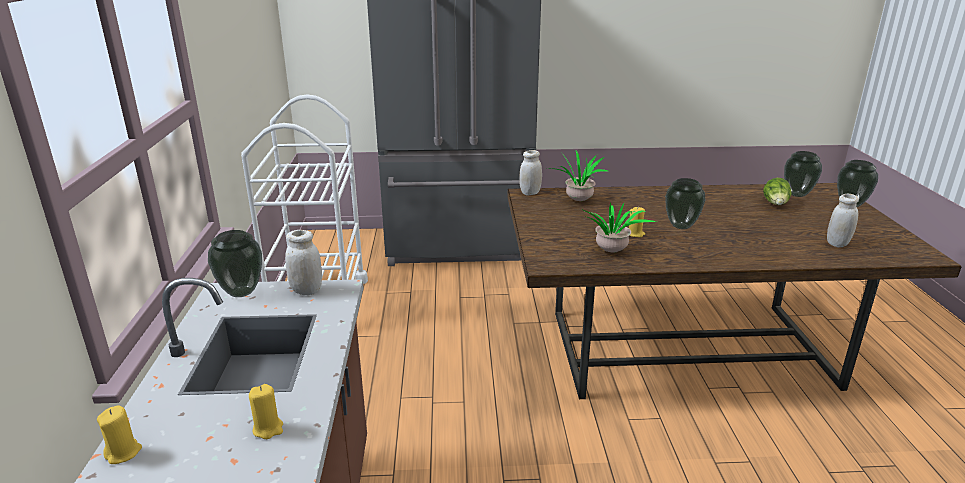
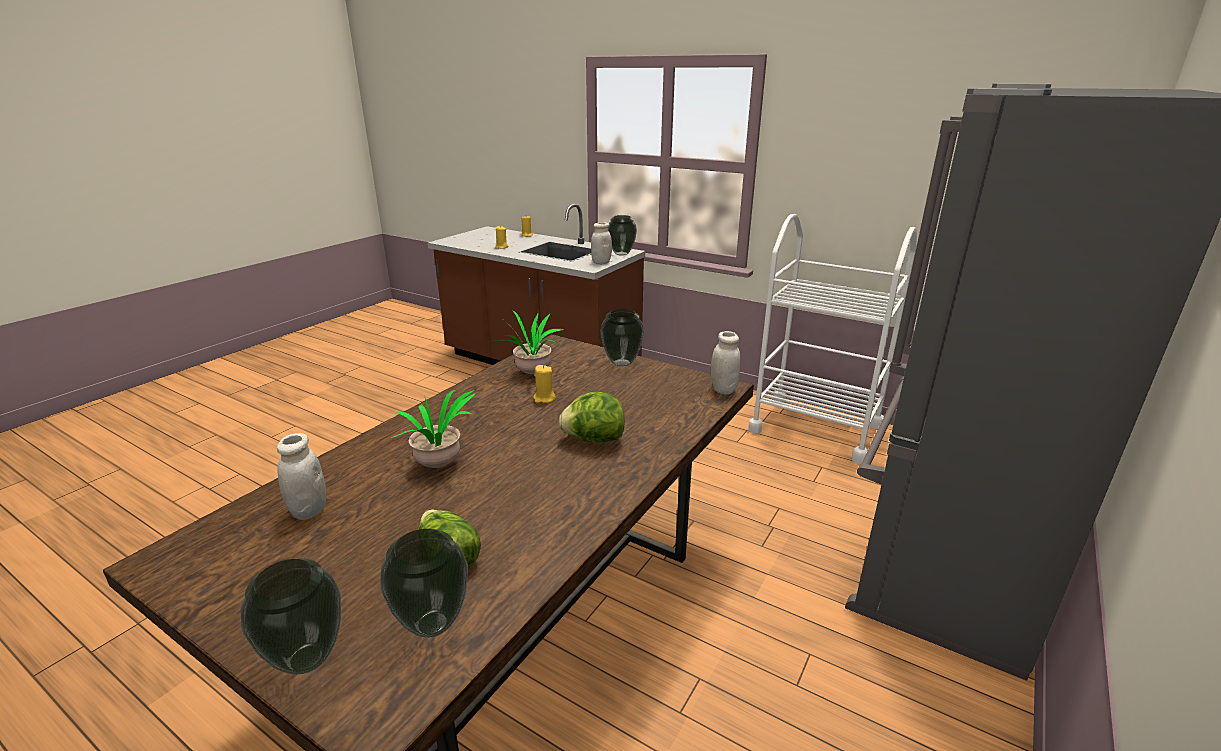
camera: 125 degrees right, 0 degrees up
(578, 200) = (669, 407): potted plant -> potted plant (442, 465)
(647, 207) = (593, 439): none -> lettuce
(681, 226) = (518, 431): vase -> vase (621, 363)

